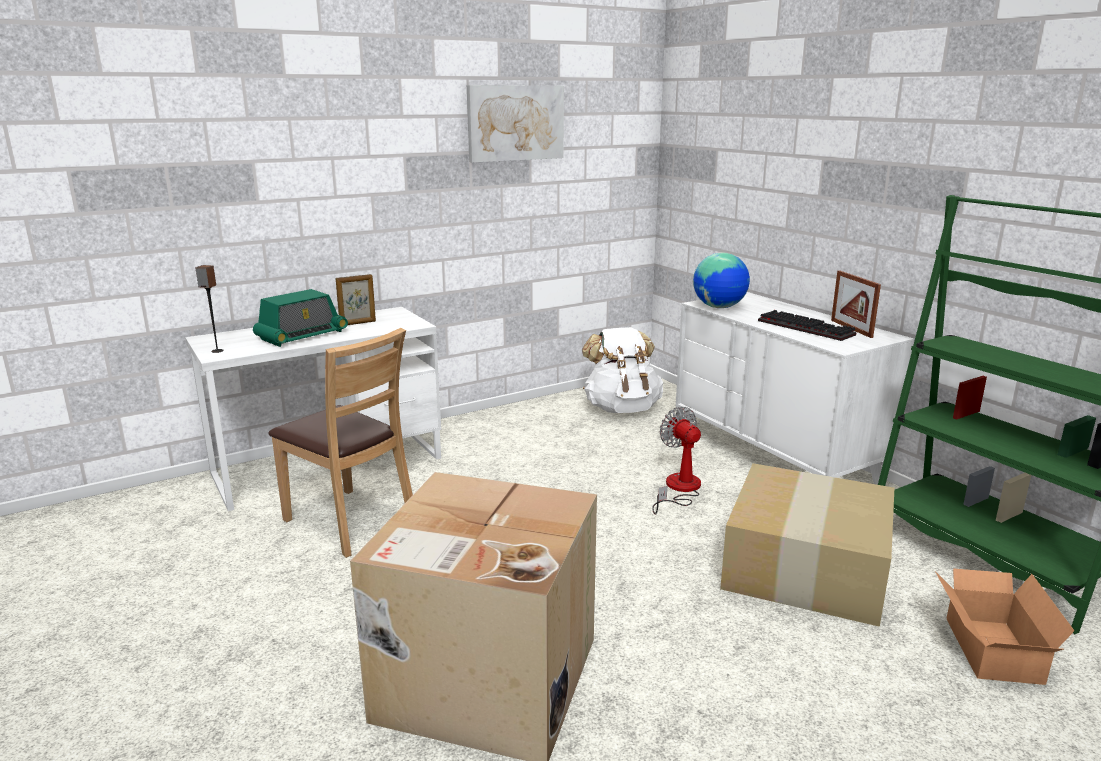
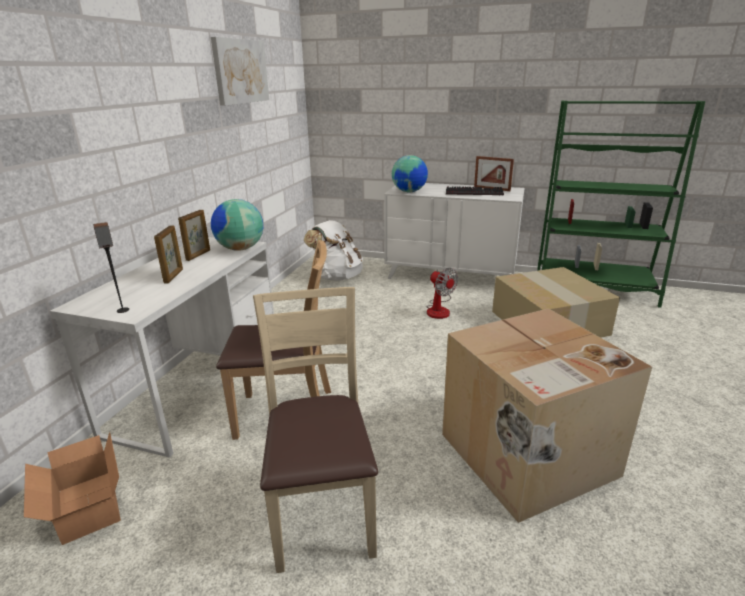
camera: 40 degrees left, 5 degrees up
(250, 610) = (323, 511): none -> beige chair
(302, 335) = (174, 276): radio -> picture frame
(400, 326) = (240, 249): none -> globe
(679, 489) = (439, 309): fan -> fan turned 150 degrees counterclockwise
(989, 651) = (653, 327): cardboard box -> cardboard box (85, 508)

